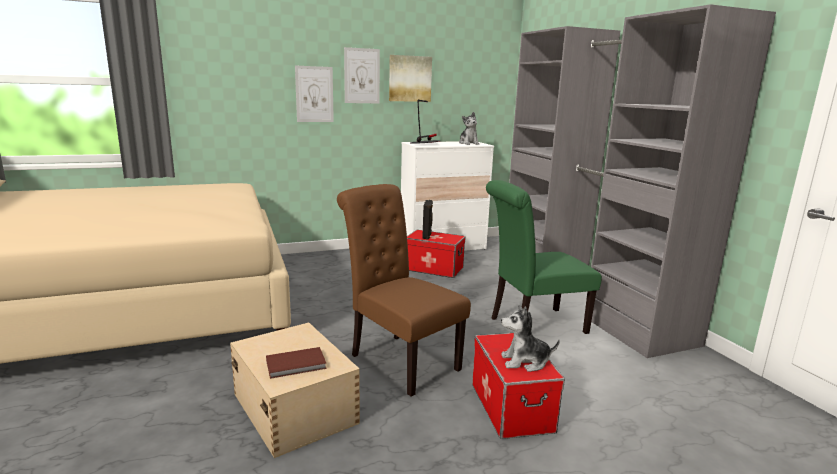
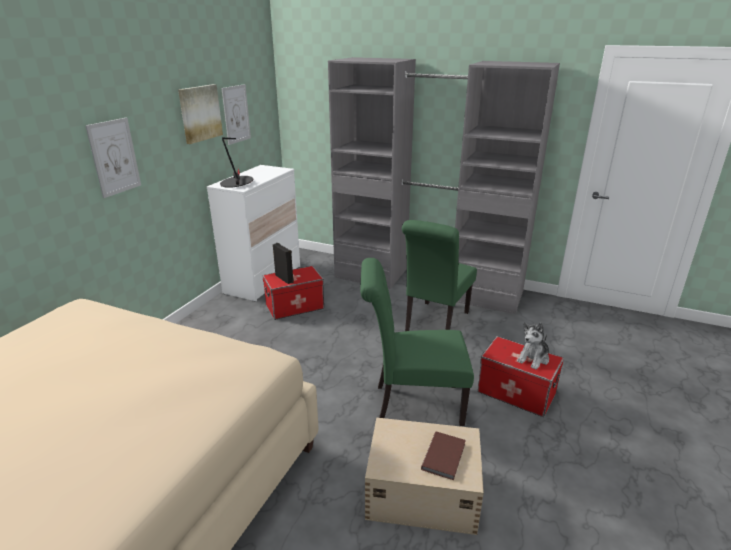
camera: 45 degrees left, 10 degrees up
(362, 76) = (157, 121): picture -> picture (236, 114)
(399, 359) = (412, 404): brown chair -> green chair
(468, 143) = (268, 171): plush toy -> none

